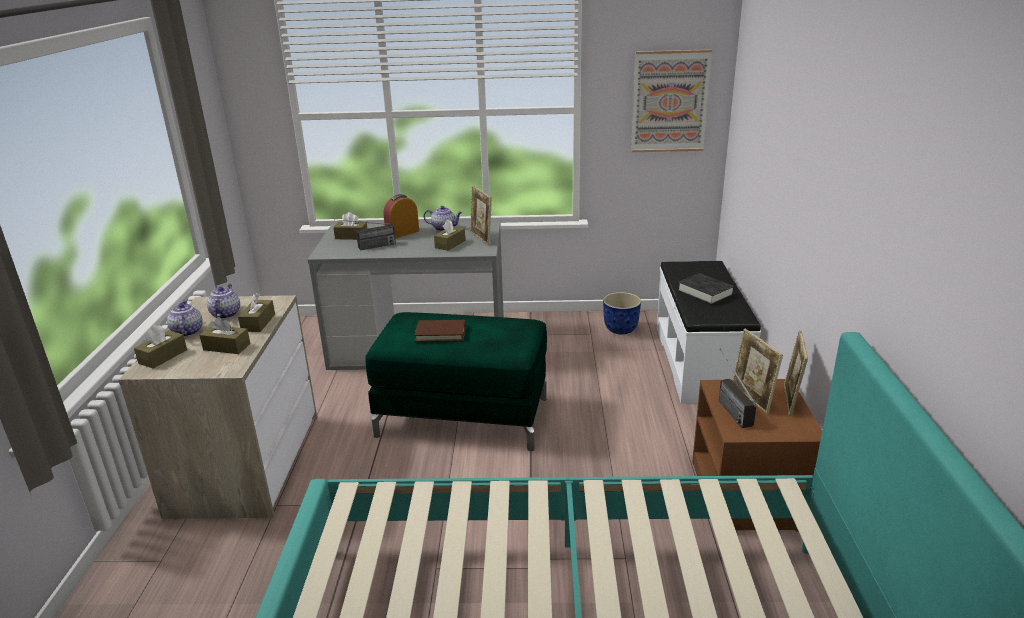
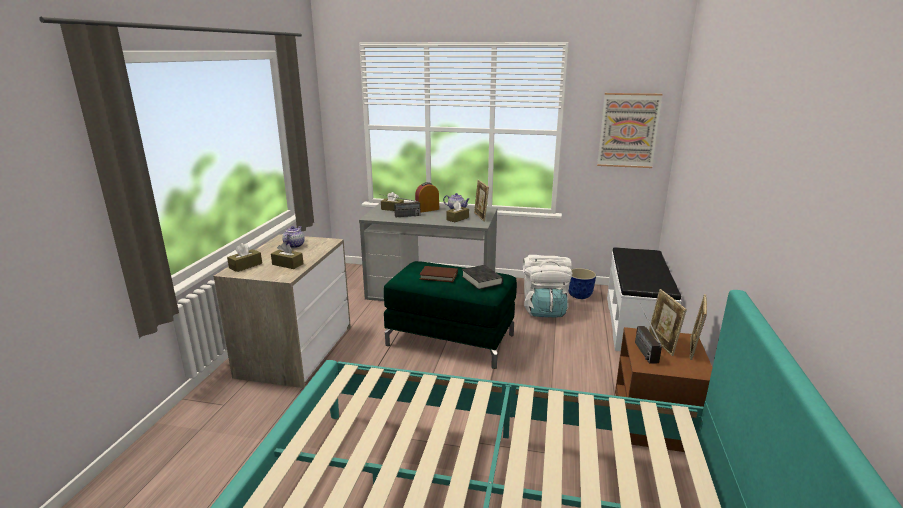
camera: 10 degrees right, 5 degrees down
(187, 331) = (266, 253): teapot -> none
(258, 323) = (313, 252): brown tissue box -> none
(579, 356) = (544, 310): none -> white backpack
(705, 292) = (642, 270): black book -> black book (482, 280)

